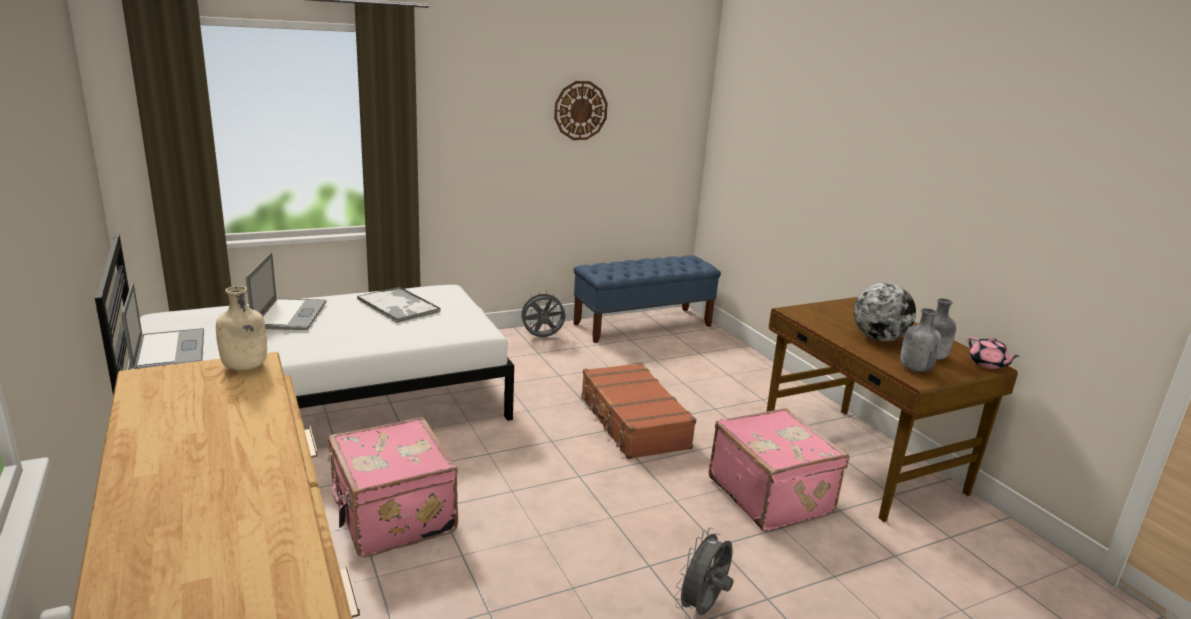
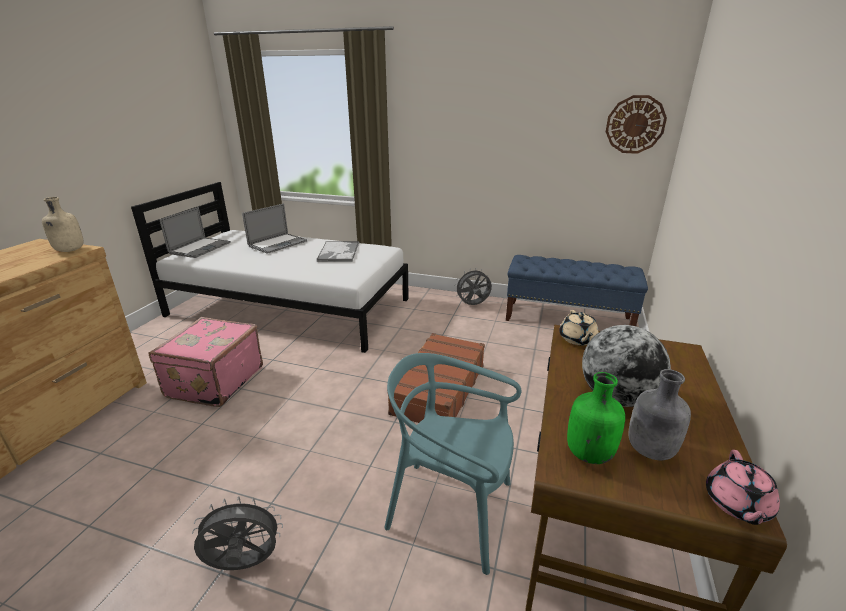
camera: 45 degrees right, 5 degrees up
(542, 337) = (473, 305): grey fan -> grey fan turned 45 degrees counterclockwise
(580, 110) = (529, 117): wall clock -> wall clock (635, 124)
(771, 495) = (451, 510): pink suitcase -> turquoise chair
(803, 313) = (577, 339): none -> beige teapot
(914, 369) = (588, 453): grey bottle -> green bottle

